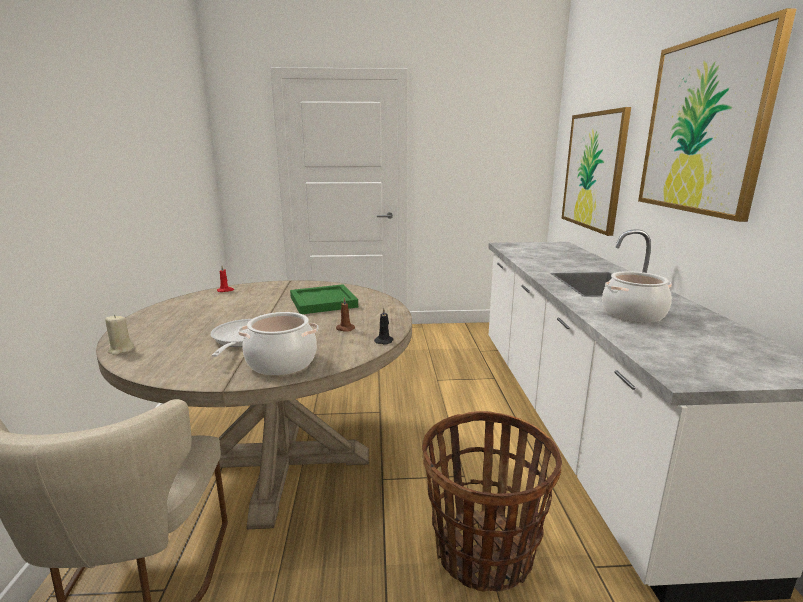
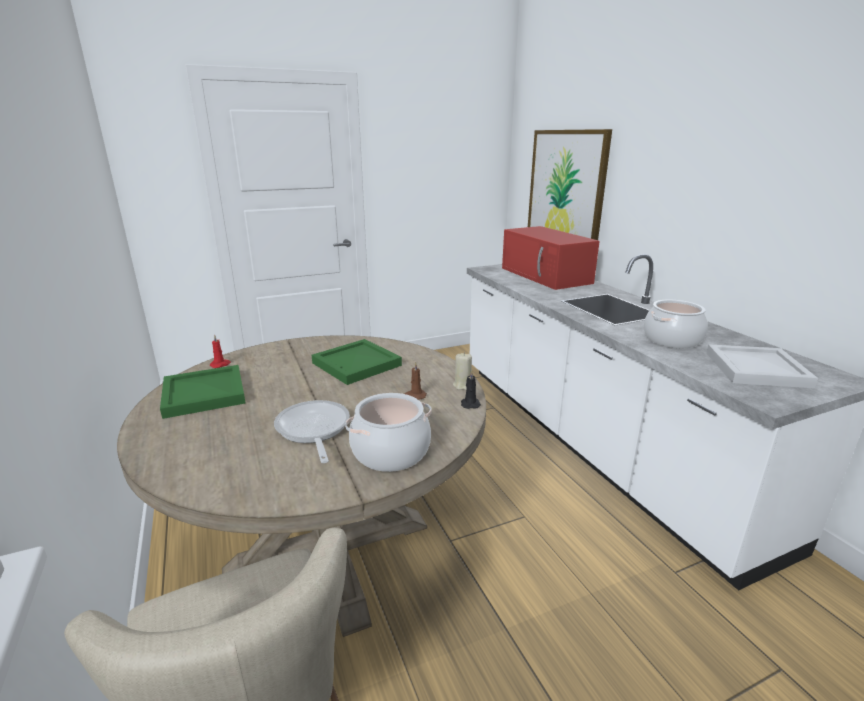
camera: 20 degrees left, 5 degrees up
(121, 350) = (172, 475): beige candle -> beige candle (463, 385)
(193, 307) = (203, 395): none -> green tray
(483, 553) = (583, 588): basket -> none
(560, 253) = (546, 276): none -> red microwave
(703, 126) = (702, 157): picture -> none
(703, 350) = (755, 369): none -> white tray

